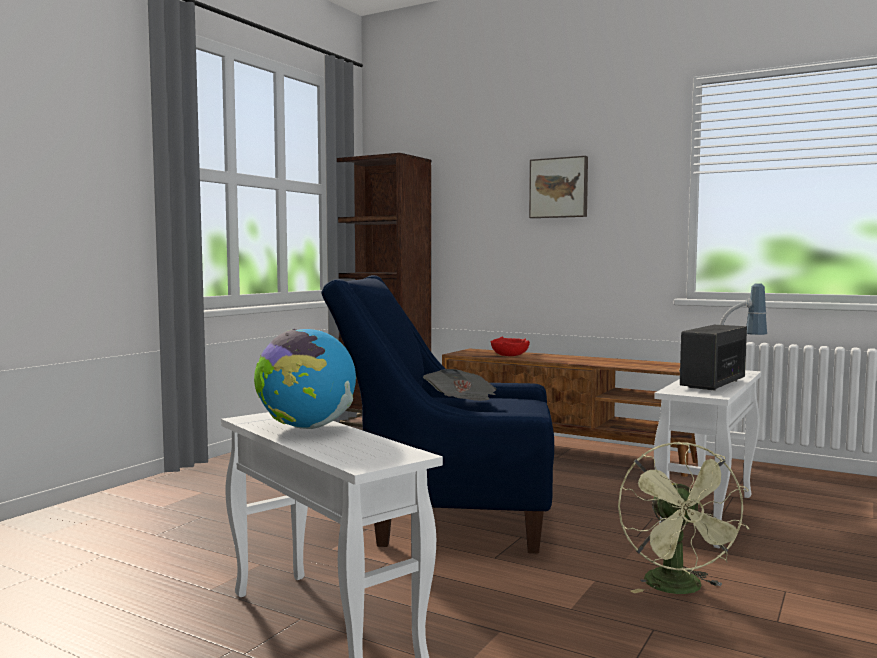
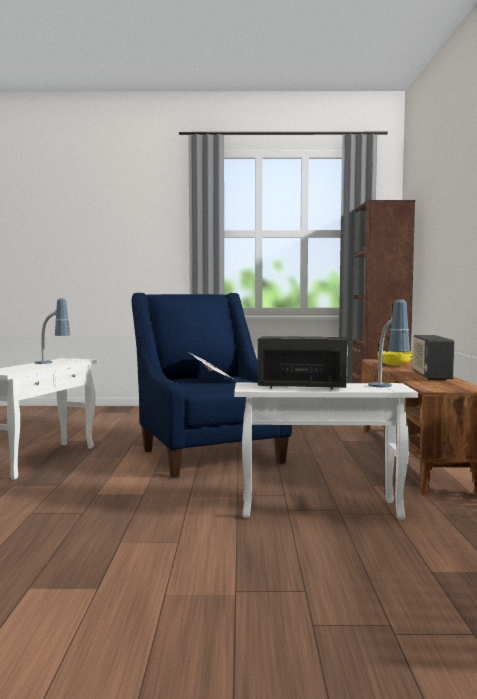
camera: 60 degrees right, 0 degrees up
(306, 428) = (52, 363): globe -> table lamp
(509, 355) = (394, 365): red bowl -> yellow bowl
(559, 188) = (462, 213): picture -> none
(604, 360) = (430, 376): none -> radio
(680, 589) = (150, 513): green fan -> none

